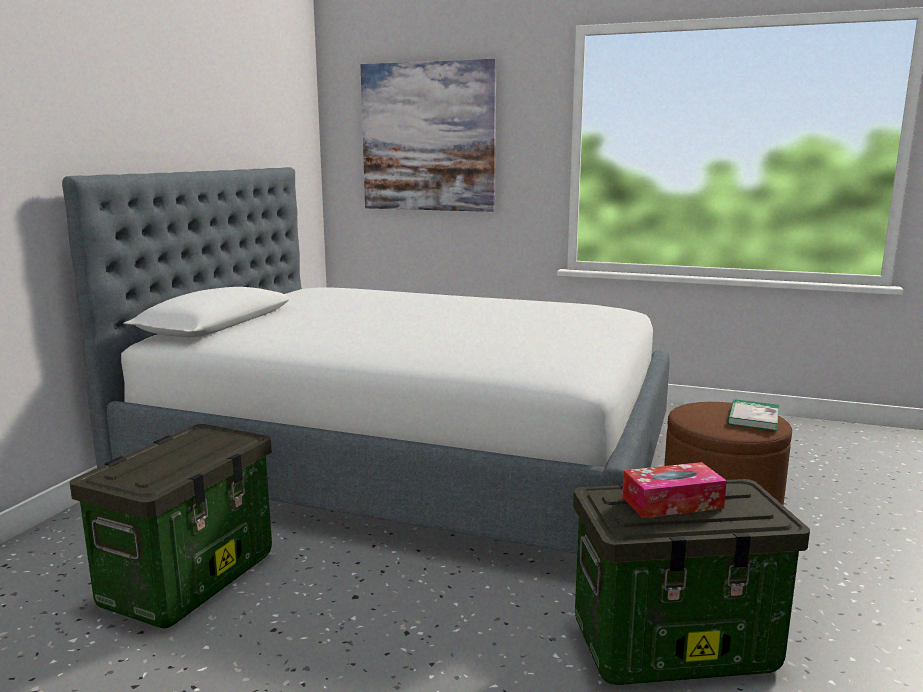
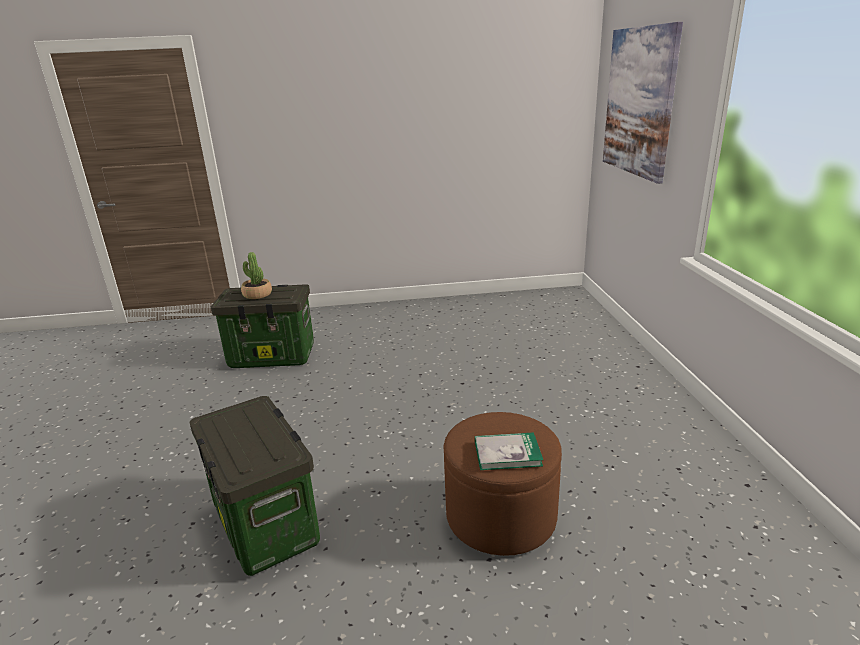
camera: 65 degrees right, 10 degrees up
(176, 457) = (257, 294): none -> potted plant
(409, 461) = (452, 362): bed -> none
(672, 503) = (247, 430): tissue box -> none

